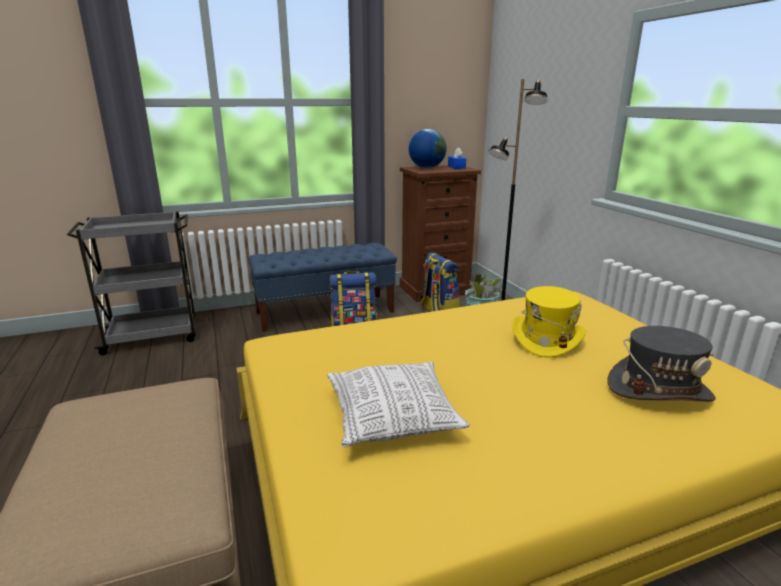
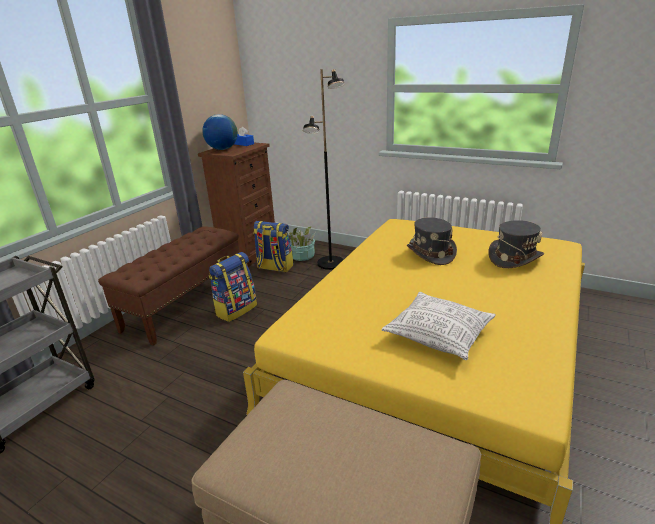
camera: 40 degrees left, 5 degrees up
(325, 312) = (186, 304): blue bench -> brown bench
(546, 339) = (430, 253): yellow hat -> grey hat

